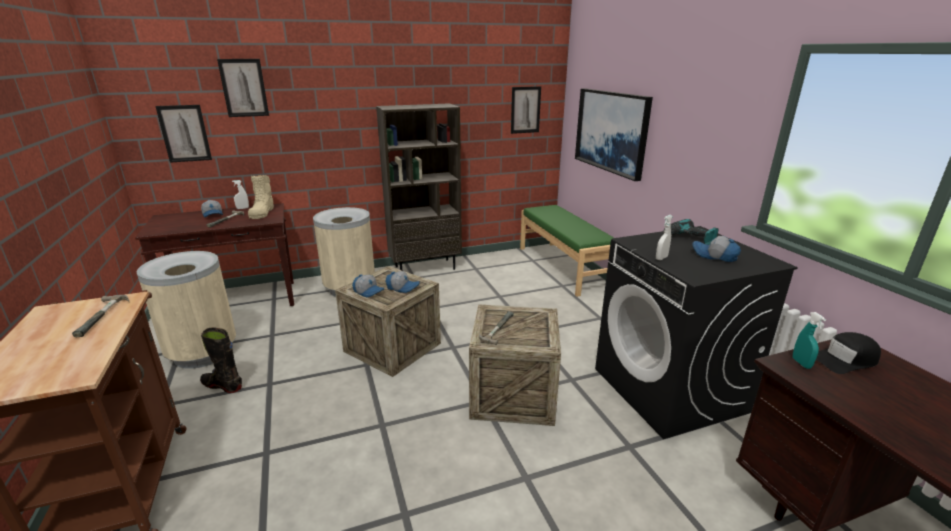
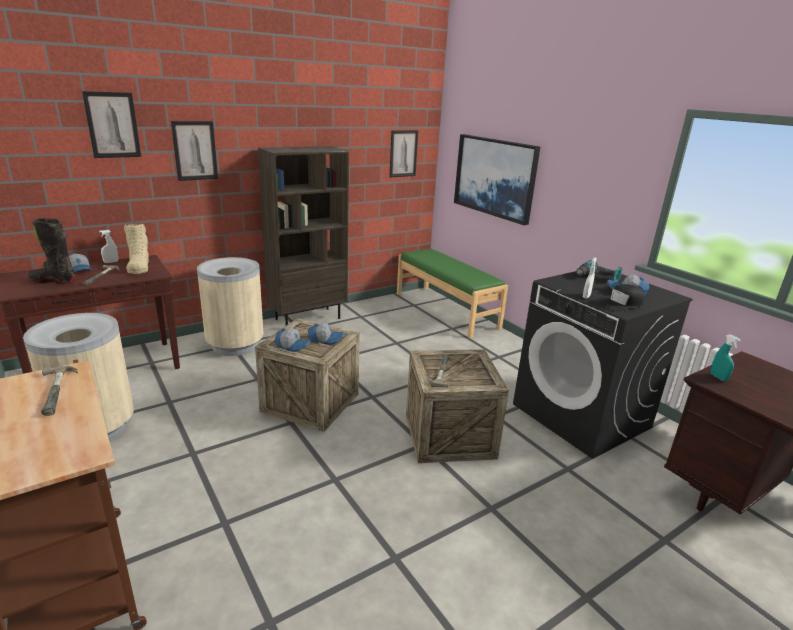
camera: 15 degrees left, 0 degrees up
(184, 133) = (40, 176): picture -> picture (195, 150)
(222, 386) = (138, 461): black boot -> black boot (53, 281)
(845, 360) = (746, 372): black cap -> black cap (621, 304)

